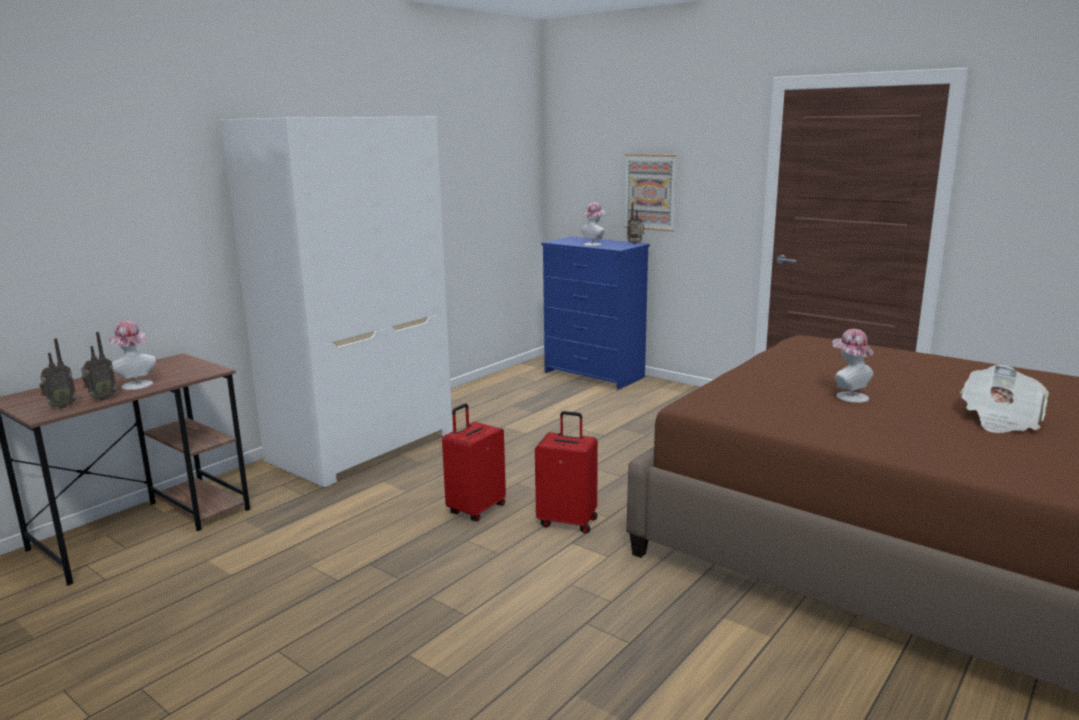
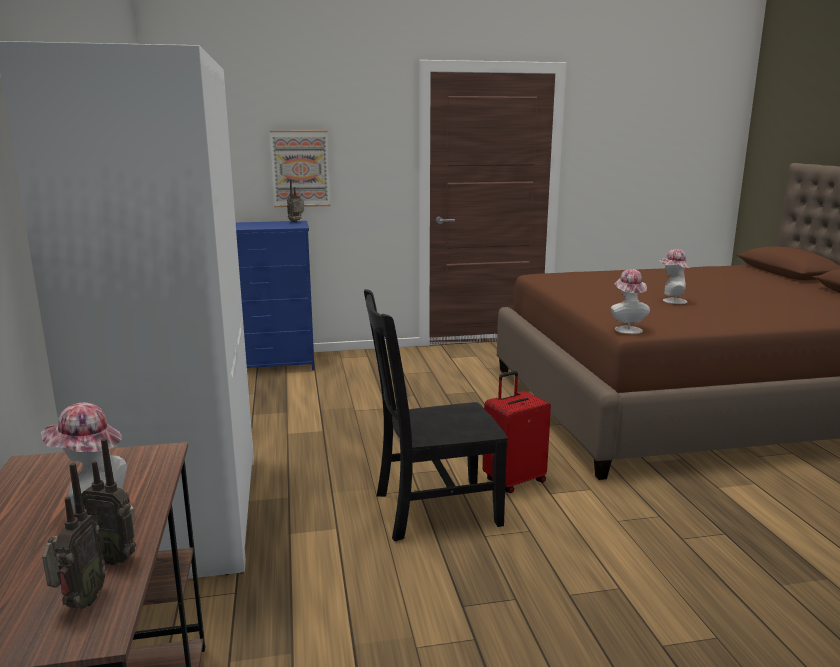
camera: 50 degrees left, 0 degrees up
(101, 399) = (114, 557): radio -> radio turned 105 degrees clockwise
(475, 509) = (432, 509): red suitcase -> black chair
(594, 244) = (261, 226): hat -> hat (626, 329)
(1000, 420) = (753, 294): newspaper -> none

